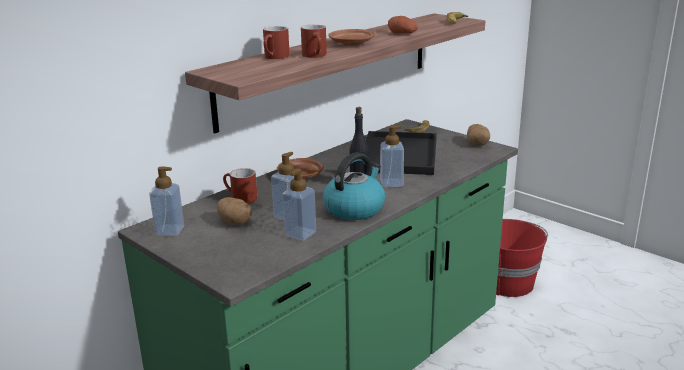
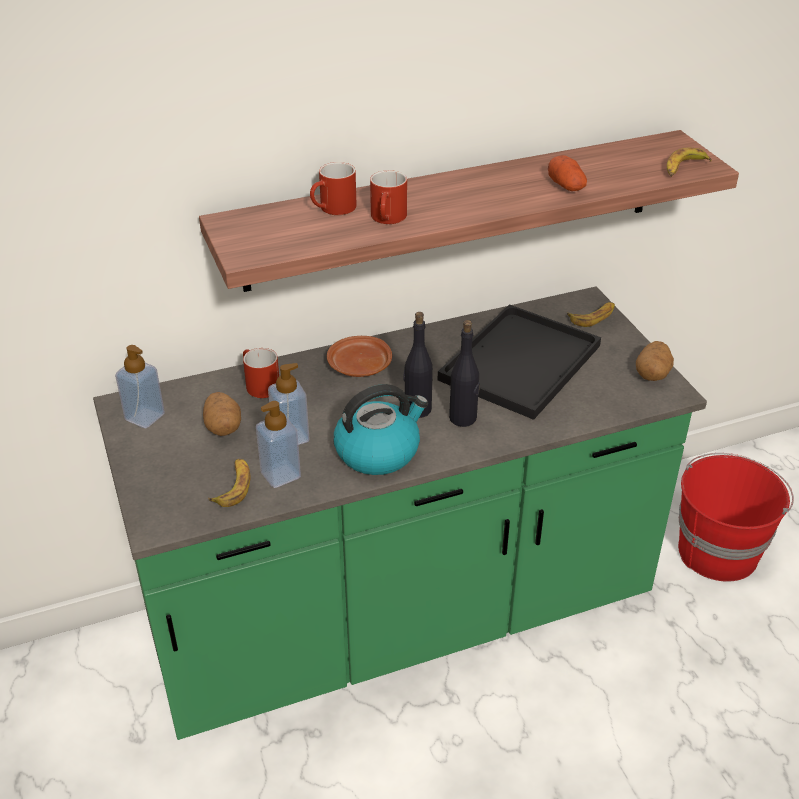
camera: 25 degrees right, 15 degrees up
(273, 247) = (233, 486): none -> banana
(351, 44) = (466, 197): brown plate -> none
(391, 183) = (463, 418): soap dispenser -> black bottle

